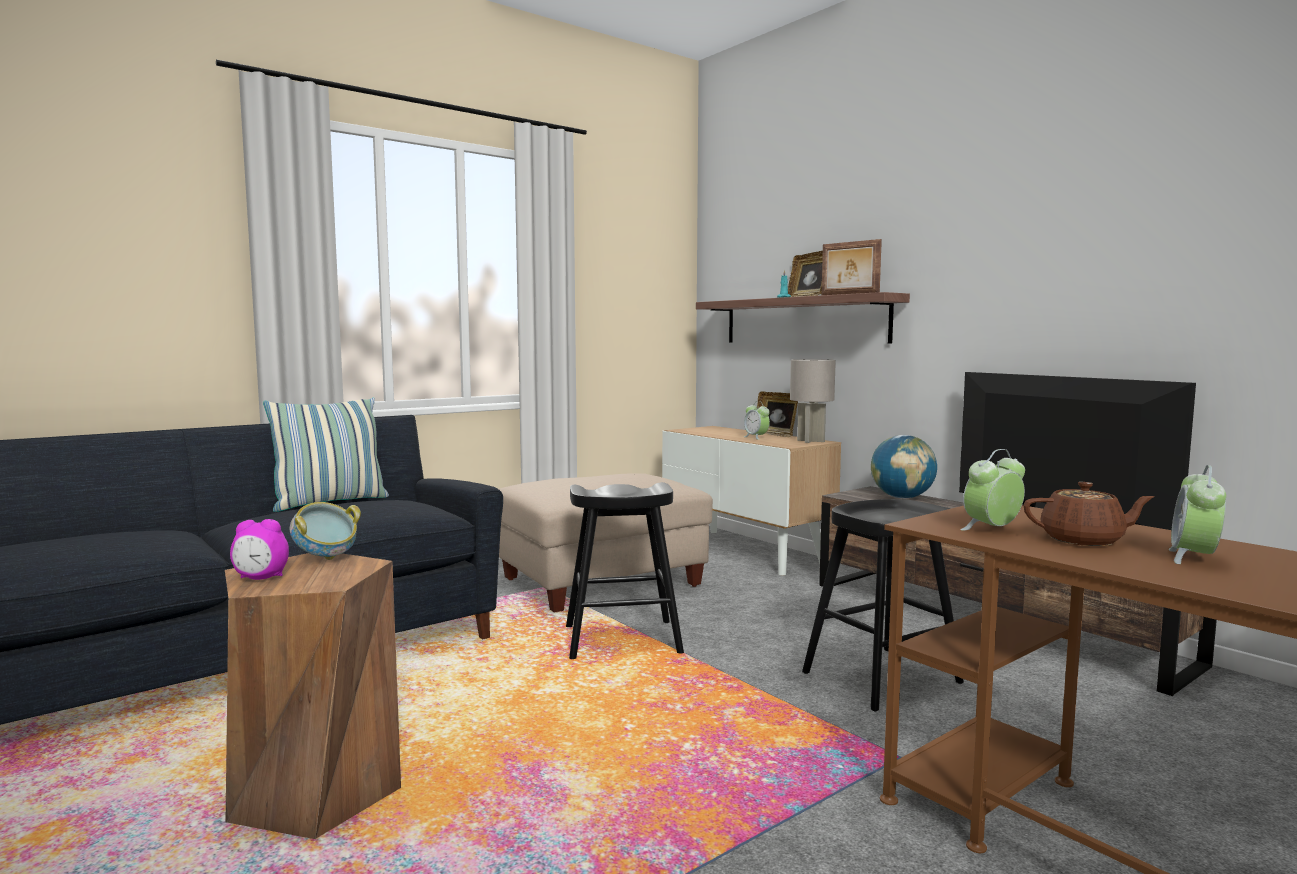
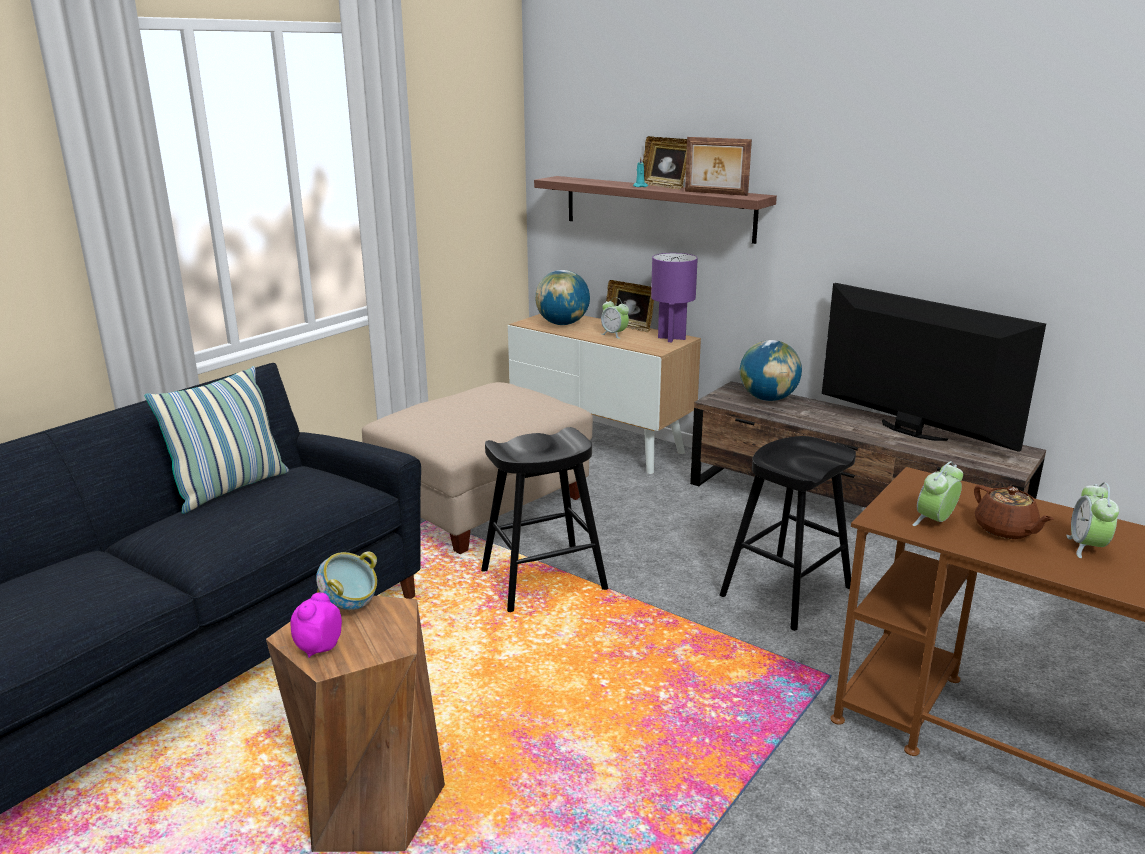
camera: 15 degrees left, 15 degrees up
(261, 578) = (318, 647): alarm clock -> alarm clock turned 135 degrees clockwise
(713, 431) = (562, 324): none -> globe
(811, 441) = (672, 338): grey table lamp -> purple table lamp
(1084, 540) = (1005, 530): brown teapot -> brown teapot turned 75 degrees clockwise

